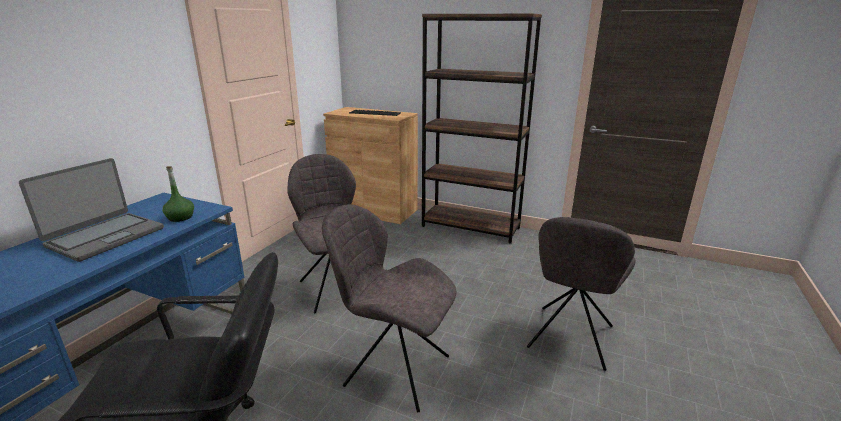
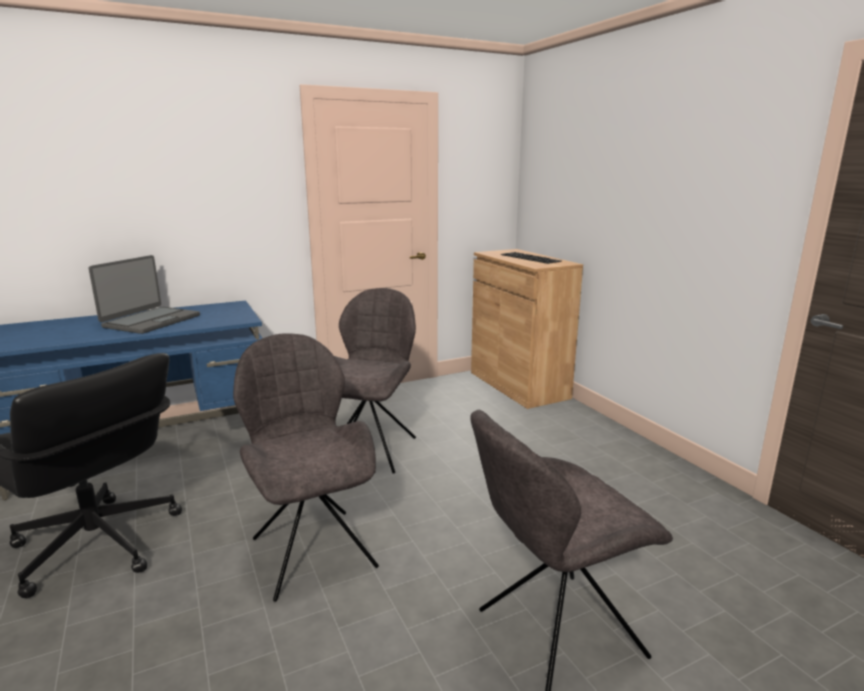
camera: 40 degrees right, 5 degrees down
(105, 237) = (151, 321): laptop -> laptop turned 45 degrees counterclockwise
(180, 217) = (214, 320): green bottle -> none
(471, 227) = (615, 440): brown bookcase -> none

